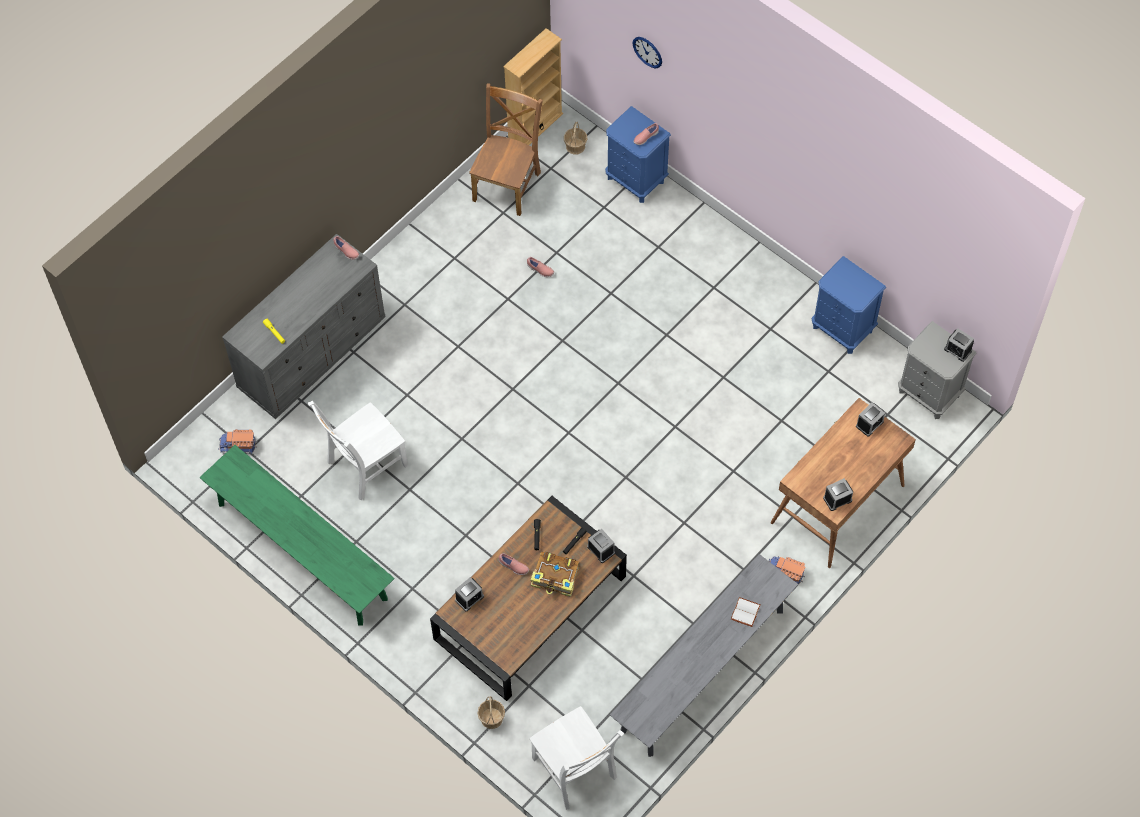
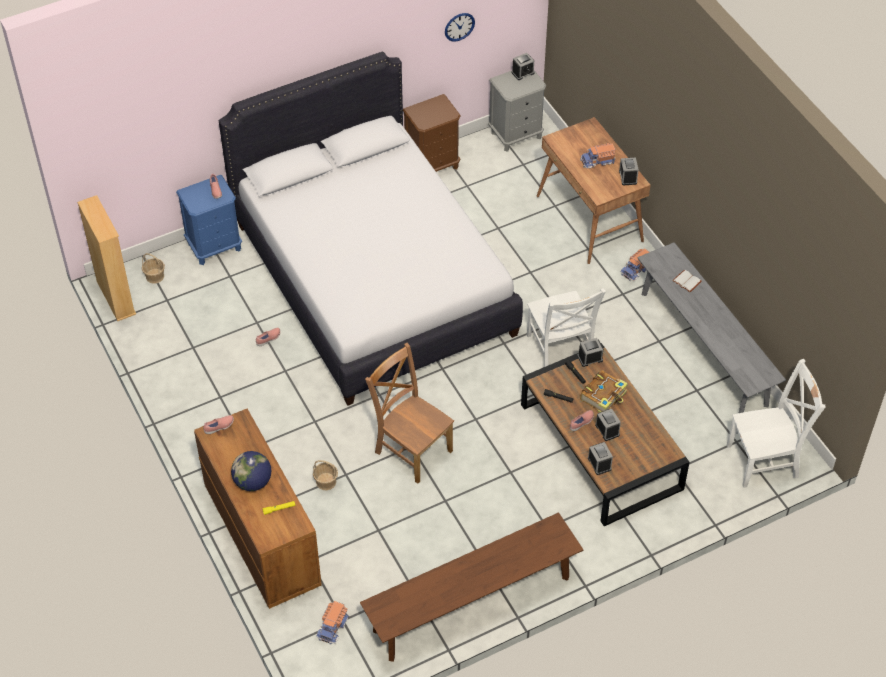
camera: 70 degrees left, 10 degrees down
(296, 301) = (253, 482): none -> globe
(302, 551) = (472, 604): green bench -> brown bench
(313, 353) = (262, 536): grey dresser -> brown dresser
(364, 465) = (404, 528): white chair -> white chair (560, 351)
(492, 718) = (696, 505): basket -> basket (326, 481)
(508, 184) = (165, 335): brown chair -> brown chair (411, 449)
(647, 52) = (177, 118): wall clock -> wall clock (459, 26)
(657, 330) = (373, 279): none -> white bed
(842, 328) = (432, 164): blue nightstand -> brown nightstand
(847, 463) = (598, 161): none -> toy truck
(869, 424) = (569, 138): alarm clock -> alarm clock (607, 430)

